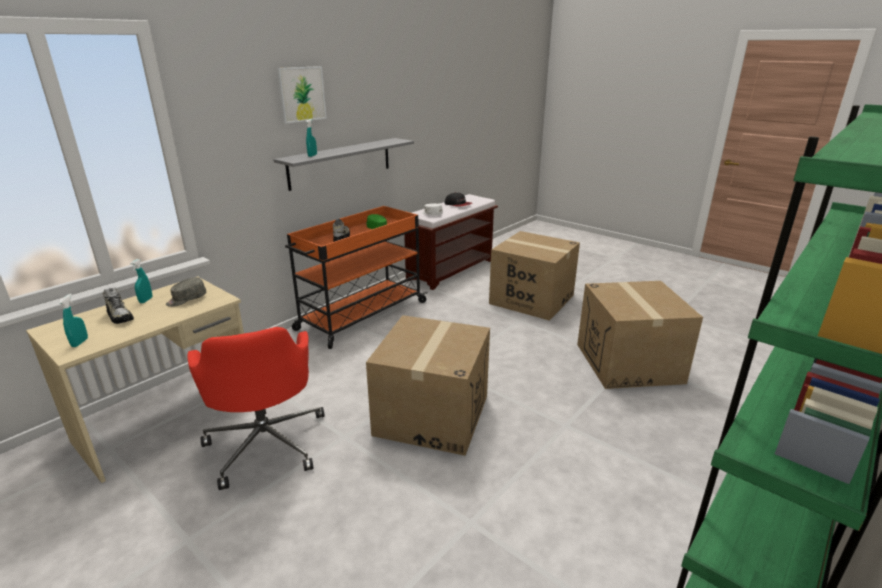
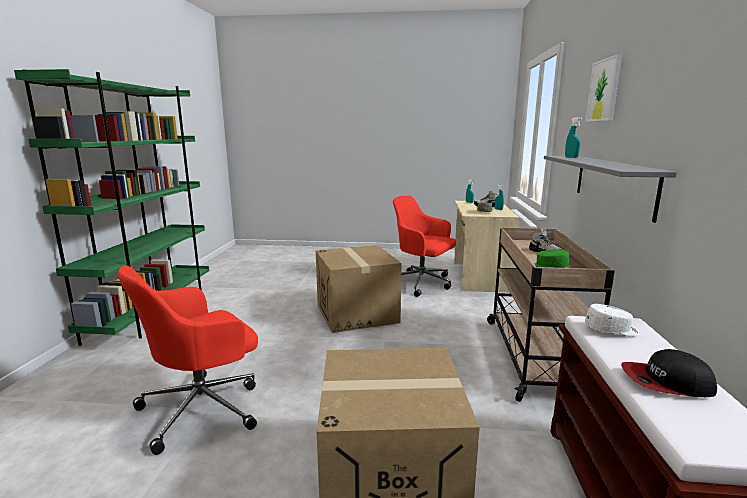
camera: 145 degrees right, 10 degrees down
(361, 316) = (533, 356): orange cart -> beige cart
(629, 363) = (204, 407): cardboard box -> red office chair

